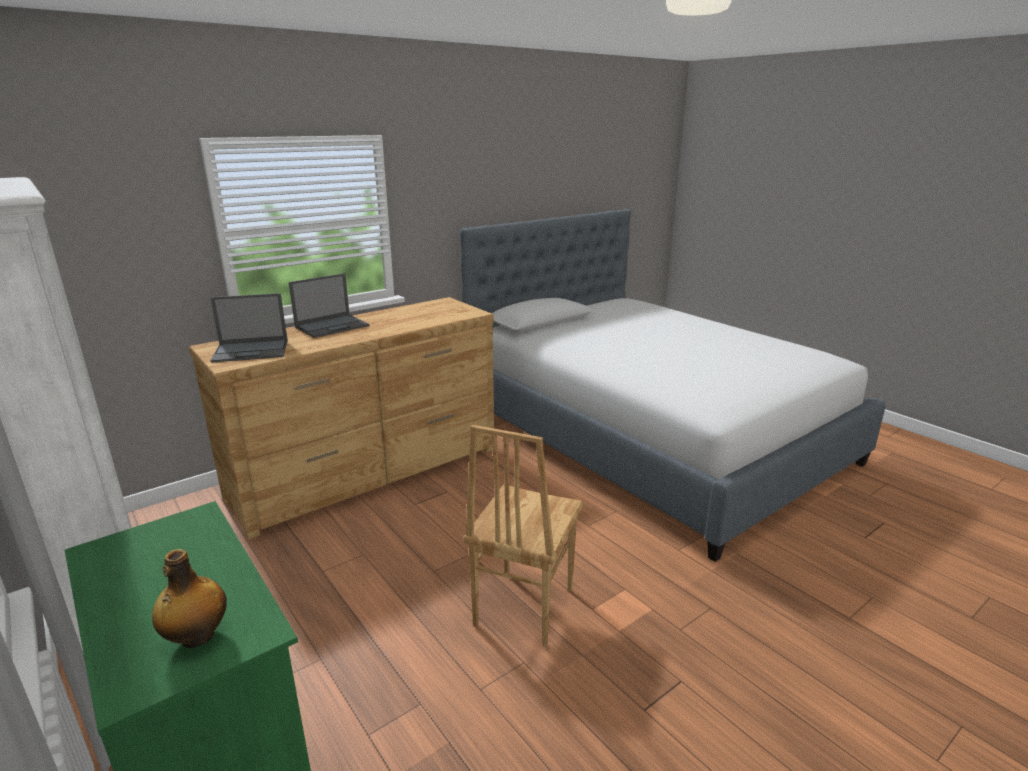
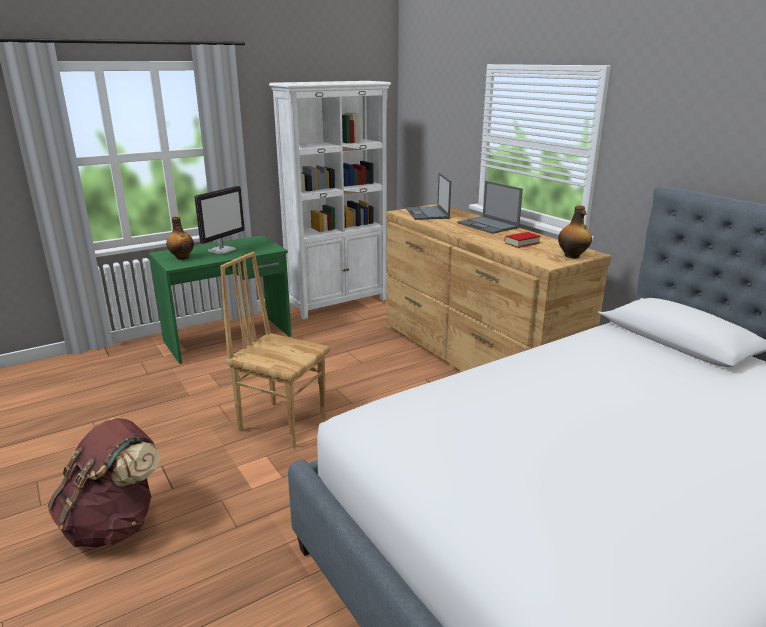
camera: 95 degrees right, 0 degrees up
(166, 584) = (222, 250): none -> monitor
(408, 317) = (522, 243): none -> book
(453, 306) = (572, 256): none -> bottle
(764, 717) = (115, 524): none -> brown backpack

